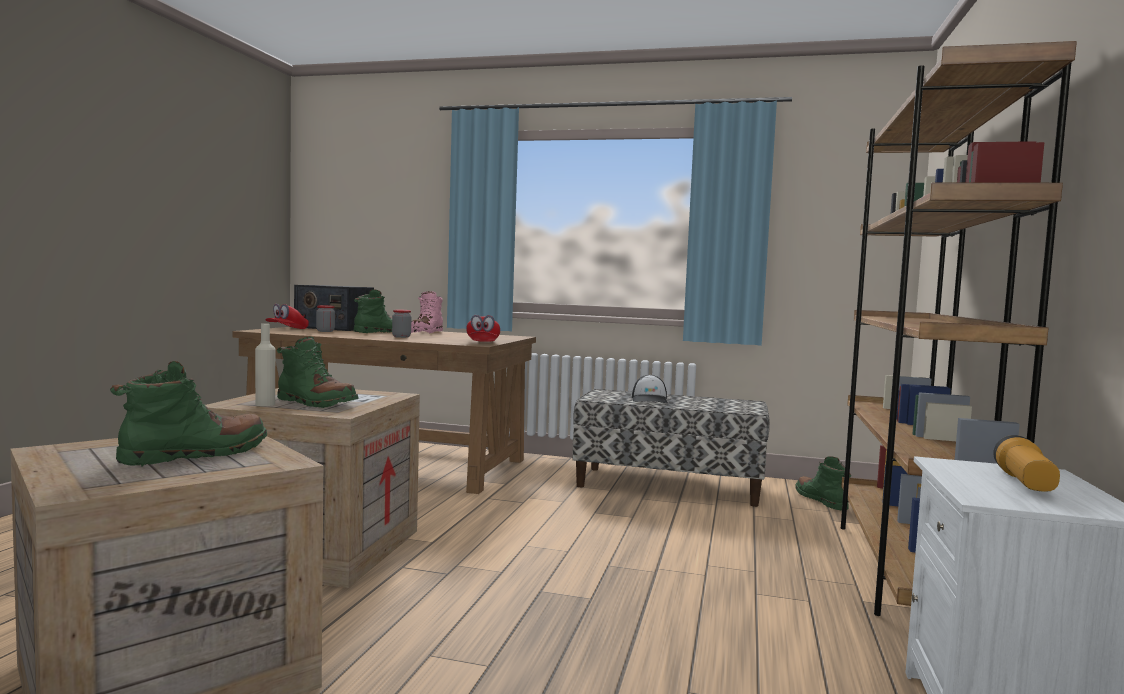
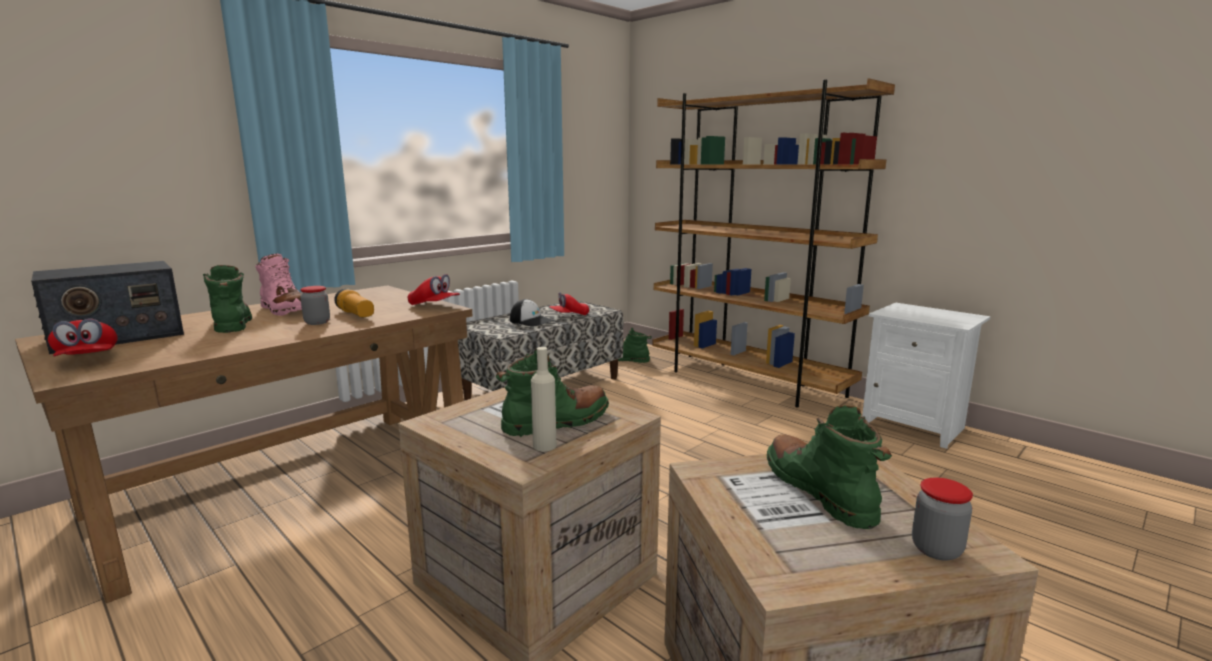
camera: 60 degrees left, 10 degrees up
(325, 331) = (167, 344): jar -> jar (936, 549)
(697, 405) = (569, 315): none -> red cap
(1025, 483) = (927, 313): flashlight -> flashlight (356, 315)

